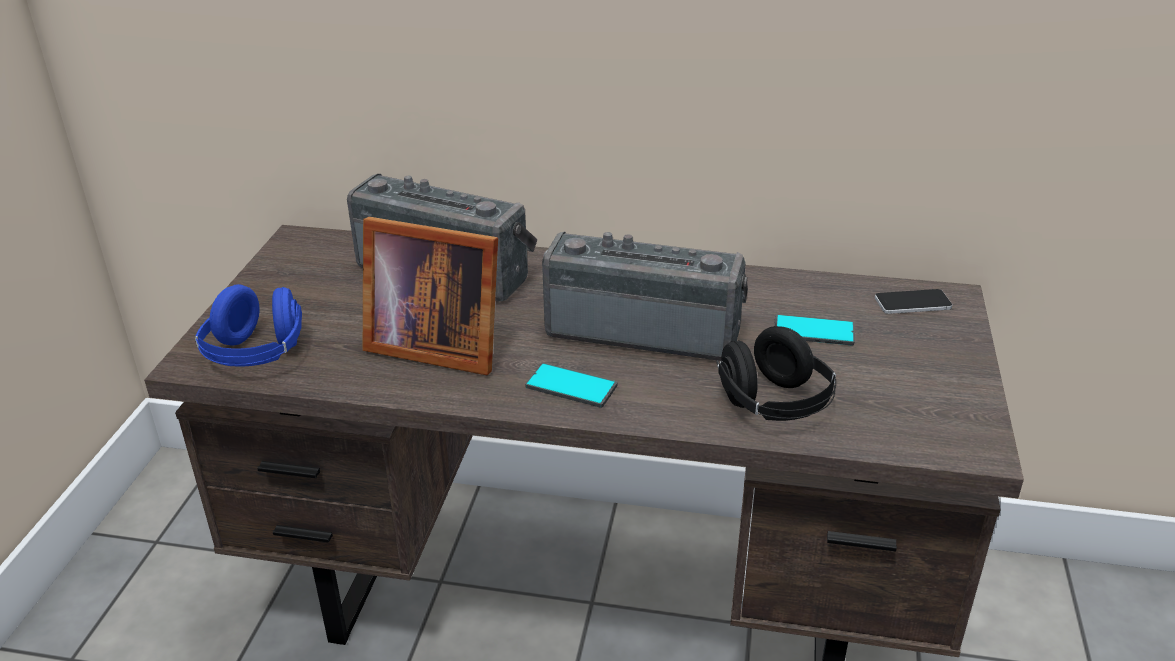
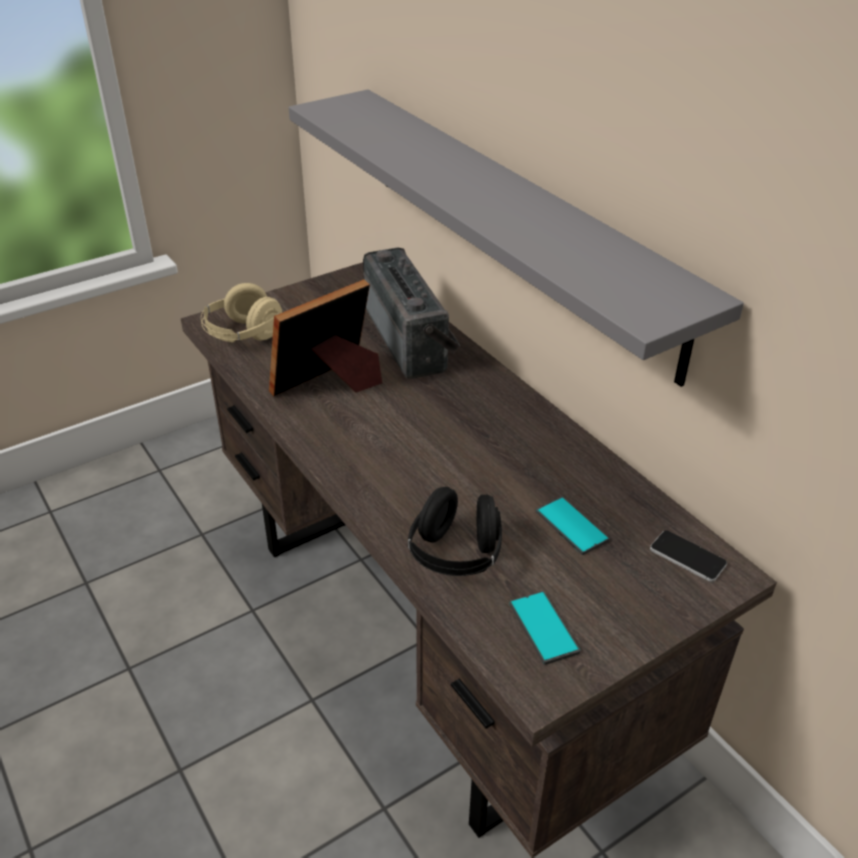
camera: 45 degrees right, 5 degrees up
(257, 355) = (243, 335): blue headphones -> beige headphones
(433, 345) = (331, 383): picture frame -> picture frame turned 75 degrees clockwise
(546, 79) = (514, 223): none -> grey shelf
(571, 386) = (360, 458): phone -> phone (544, 628)
(644, 329) = (461, 450): radio -> none

